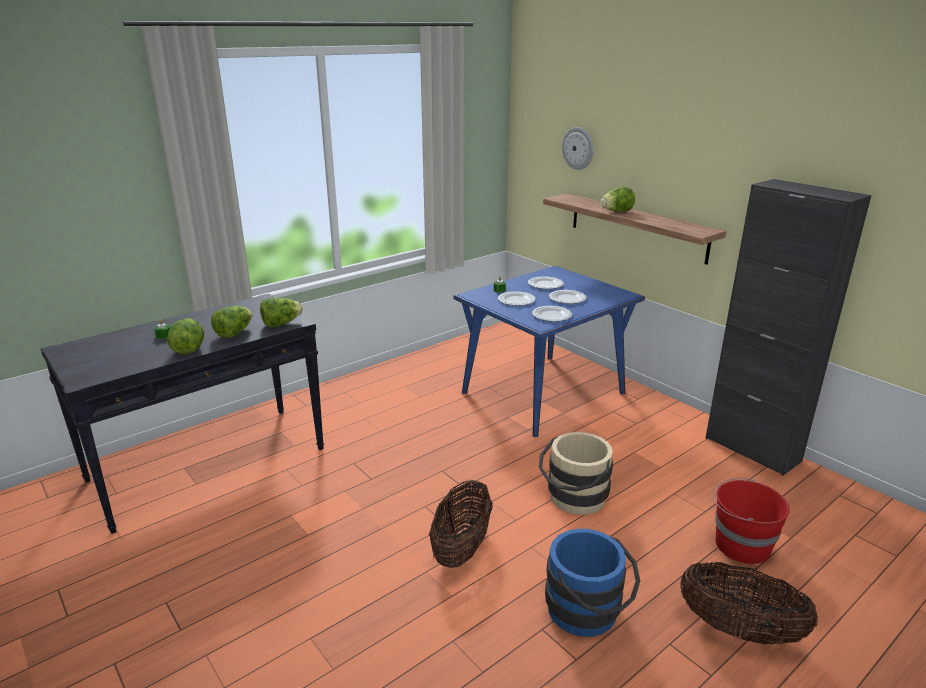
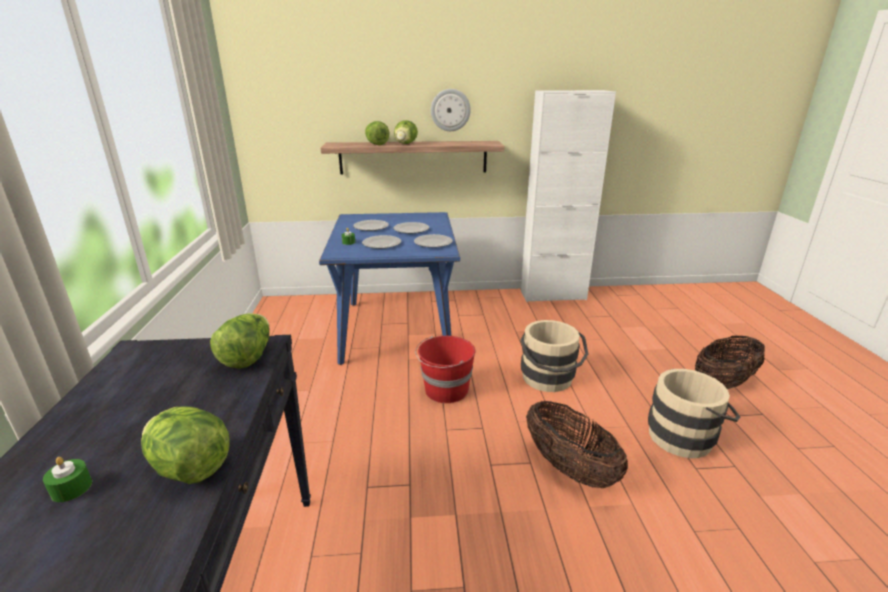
camera: 55 degrees left, 0 degrees up
(234, 333) = (208, 403): lettuce -> lettuce (376, 144)
(578, 148) = (332, 94): wall clock -> wall clock (450, 110)
(588, 613) = (685, 436): blue bucket -> beige bucket
(740, 545) = (643, 344): red bucket -> red bucket (445, 390)
(752, 449) = (553, 295): black cabinet -> white cabinet

